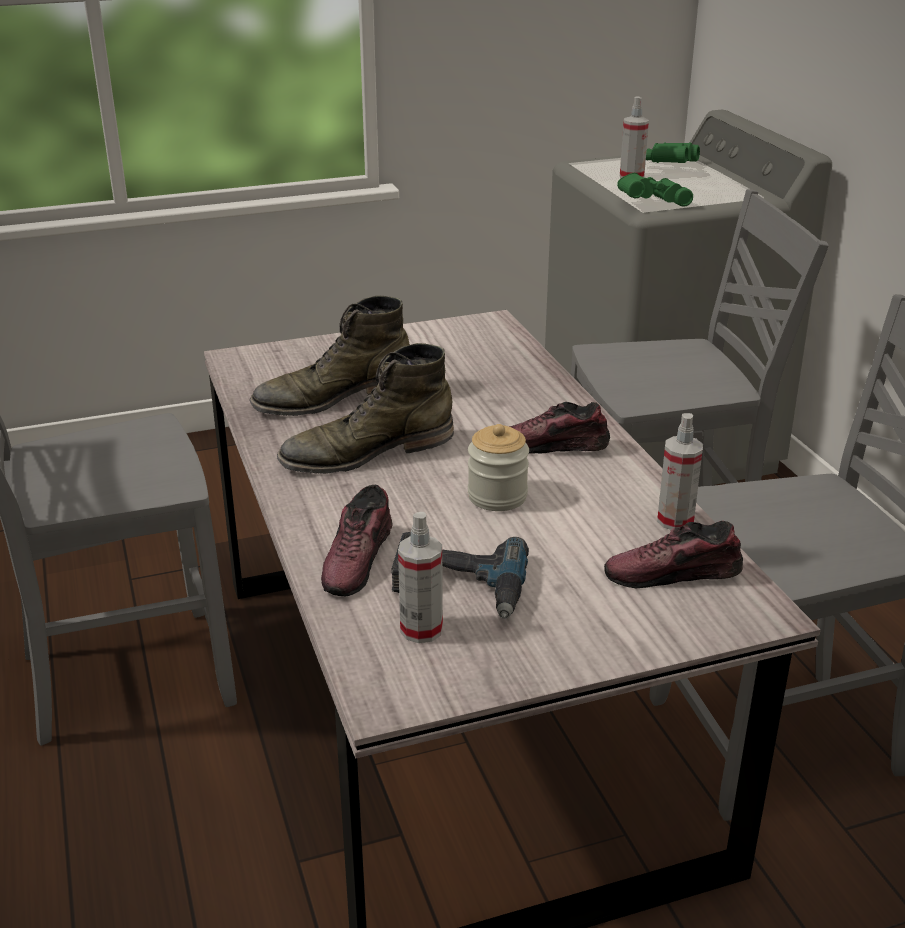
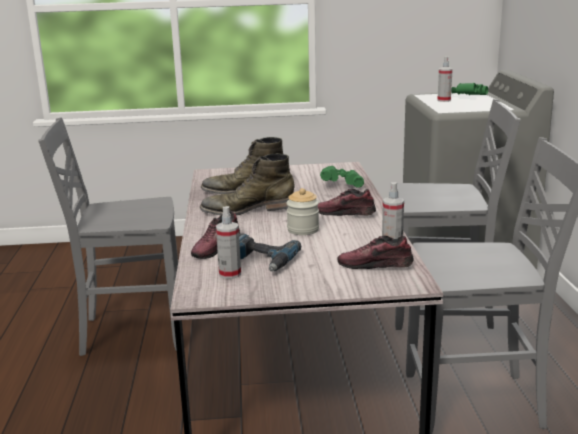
camera: 15 degrees right, 10 degrees down
(650, 203) = (445, 110): green binoculars -> green binoculars (341, 185)

